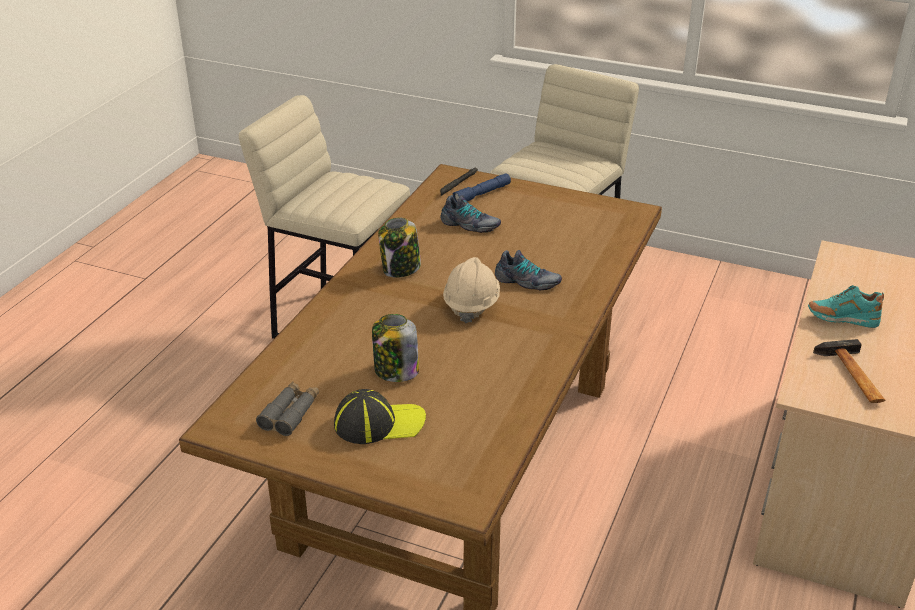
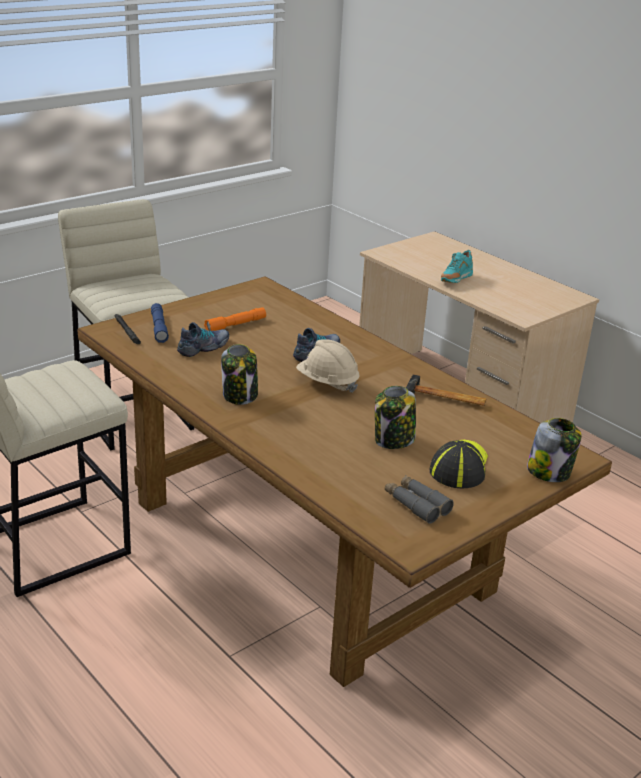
camera: 65 degrees left, 5 degrees down
(418, 487) = (549, 472): none -> jar
(532, 225) = (235, 325): none -> orange flashlight
(852, 377) = (515, 299): hammer -> hammer (445, 399)

